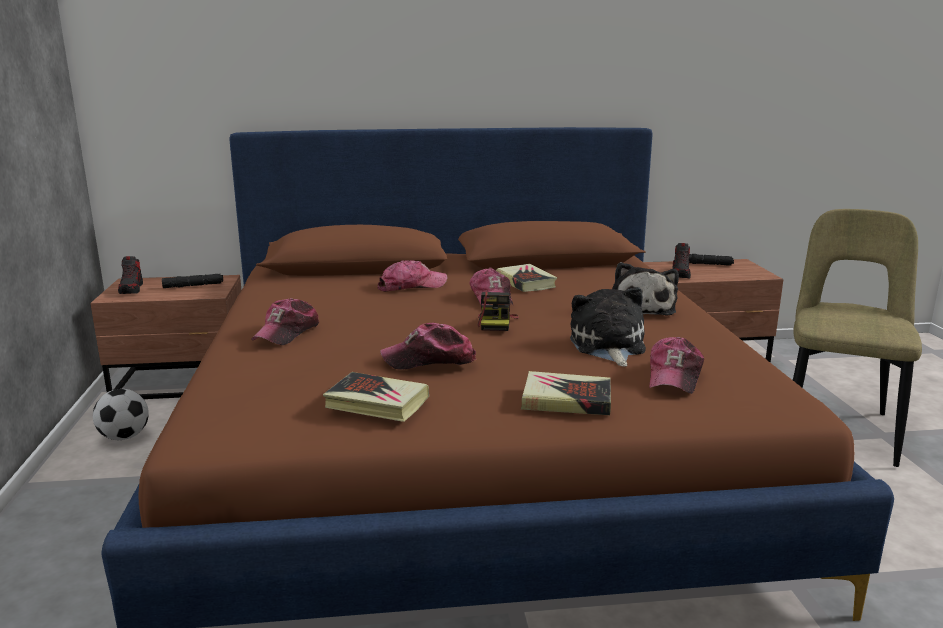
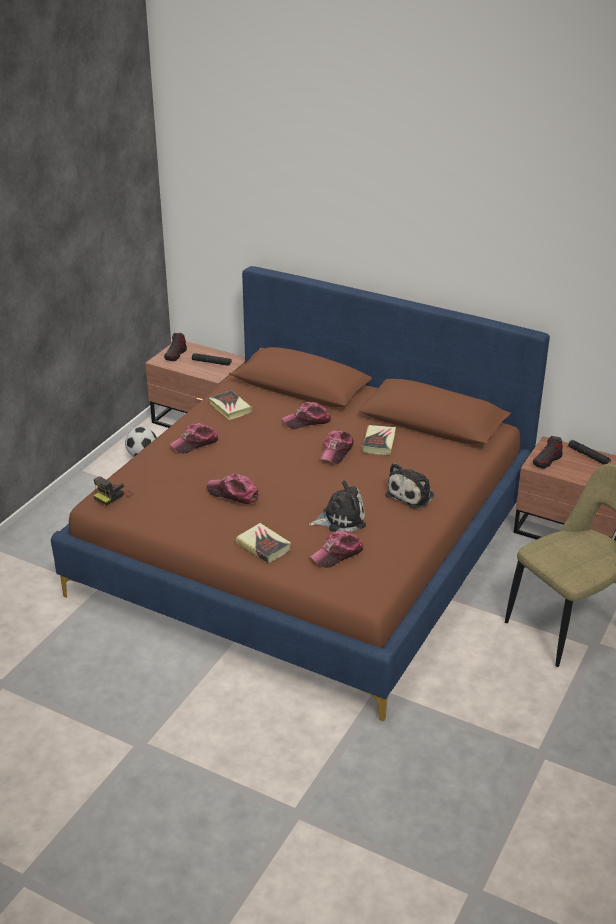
camera: 35 degrees right, 15 degrees up
(377, 403) = (178, 513): book -> book (230, 408)
(411, 286) = (307, 421): cap -> cap turned 150 degrees clockwise
(496, 323) = (306, 476): camera -> camera (113, 495)
(607, 346) = (340, 518): plush toy -> plush toy turned 45 degrees clockwise

